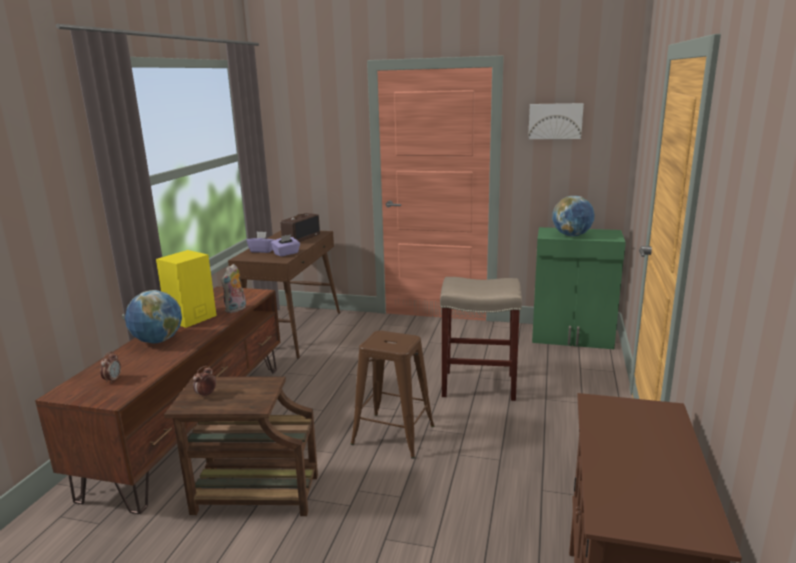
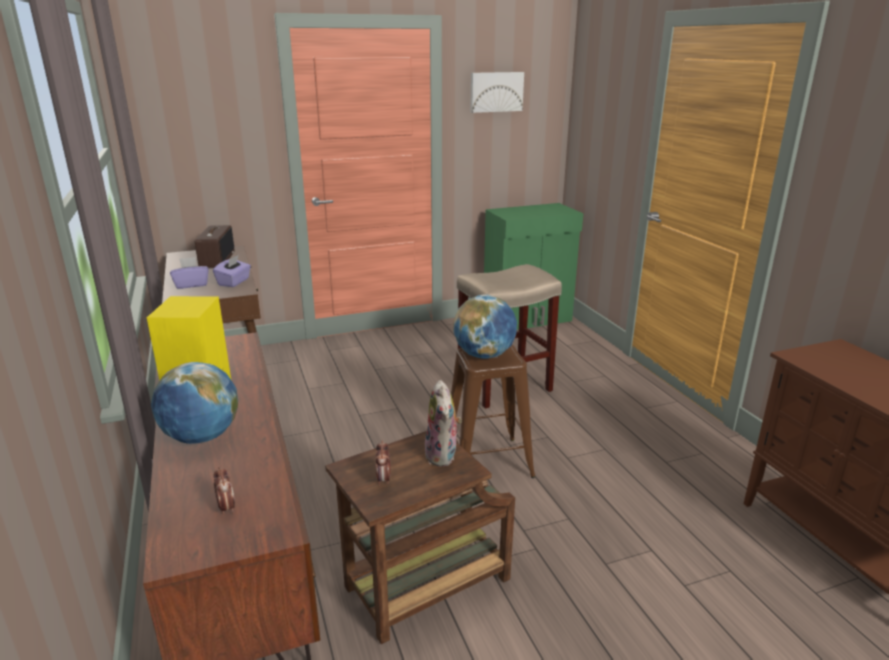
camera: 35 degrees left, 5 degrees up
(236, 309) = (247, 367): plush toy -> plush toy (443, 456)
(572, 235) = (530, 213): globe -> globe (484, 355)

